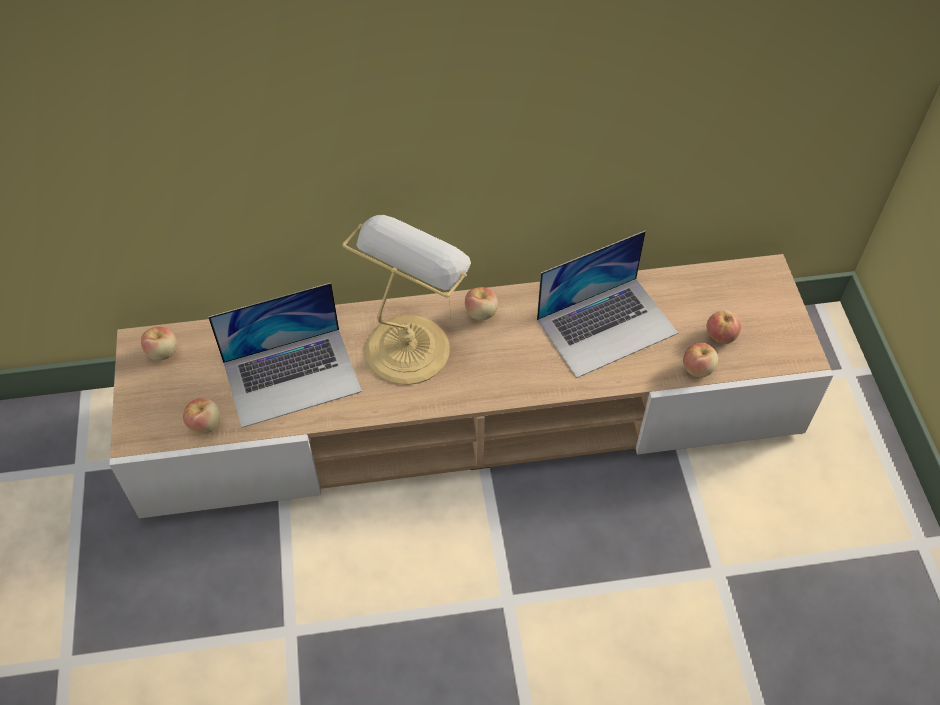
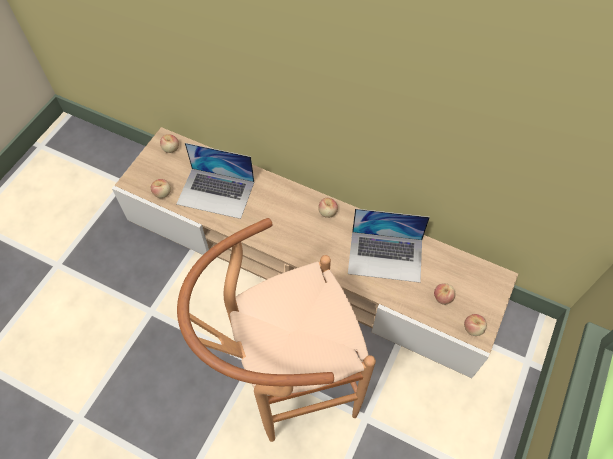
camera: 35 degrees right, 5 degrees up
(409, 345) = (280, 209): table lamp -> none
(589, 607) = (288, 391): none -> brown stool
(698, 369) = (415, 307): apple -> apple (473, 328)

